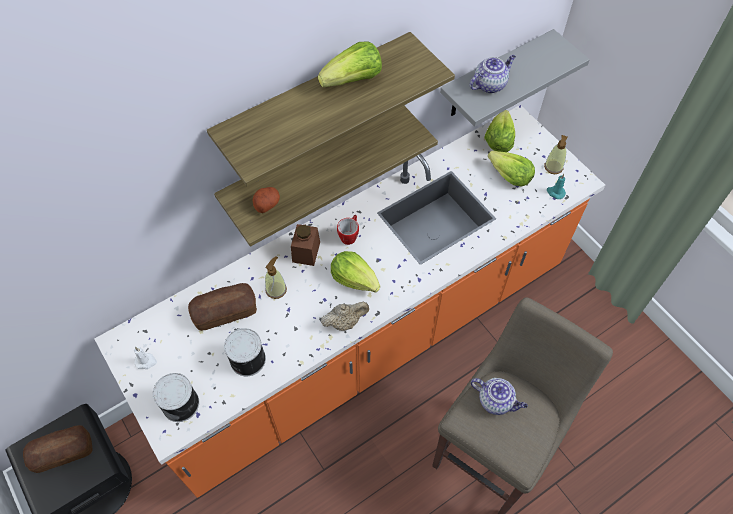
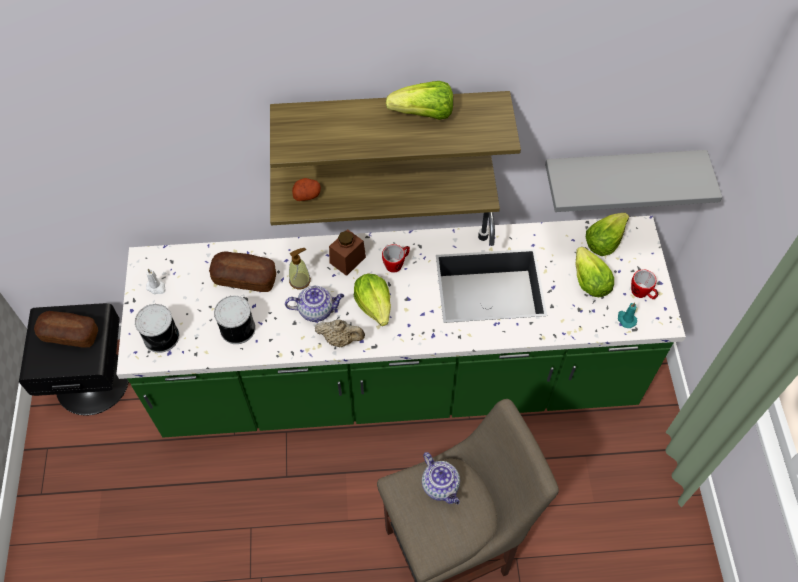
camera: 30 degrees right, 0 degrees up
(366, 339) = (399, 380): orange counter -> green counter
(490, 84) = (597, 177): teapot -> teapot (317, 310)
(553, 167) = (642, 293): soap dispenser -> mug

